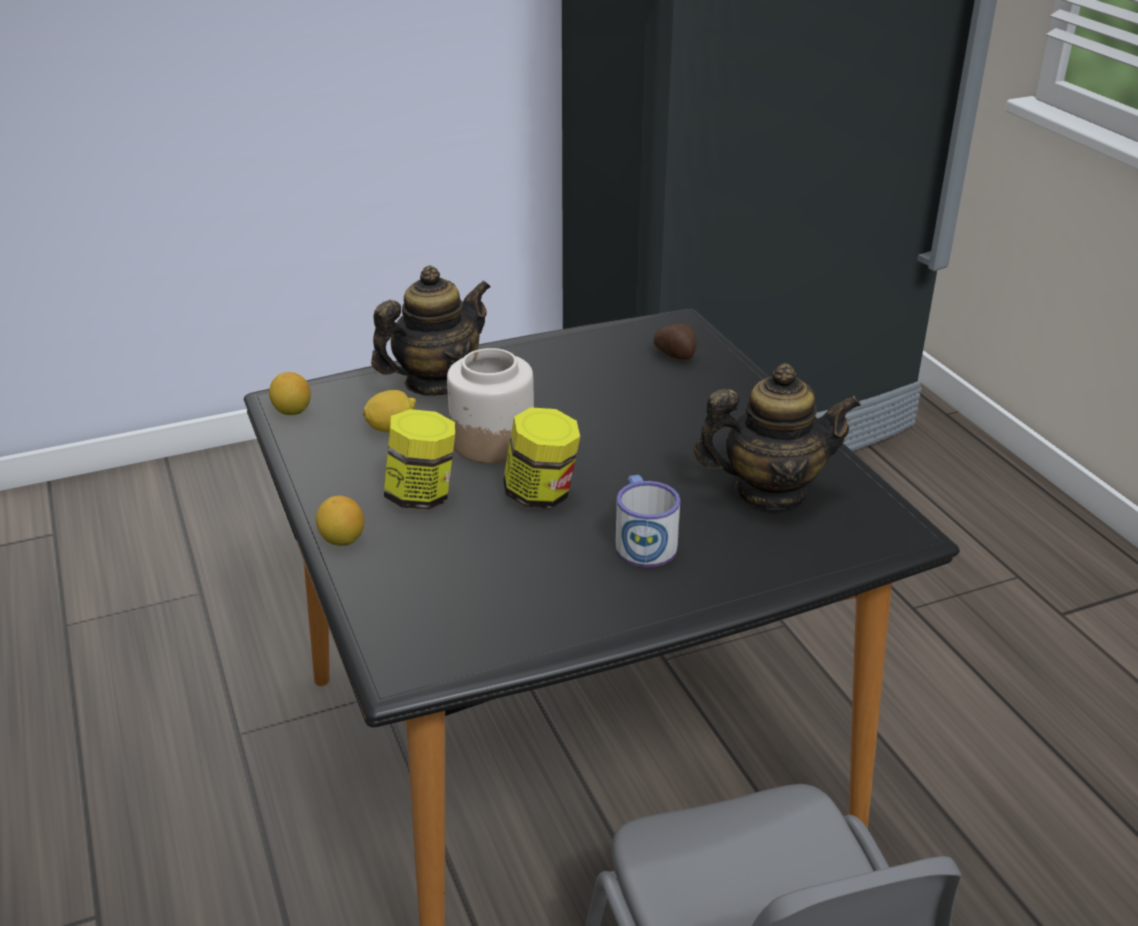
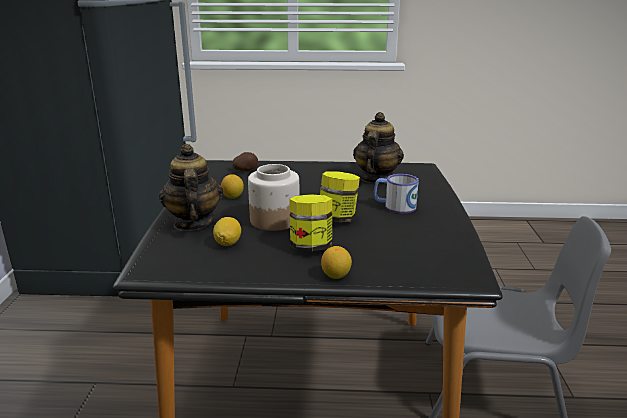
camera: 65 degrees left, 10 degrees down
(292, 411) = (166, 270): lemon -> lemon (233, 197)

